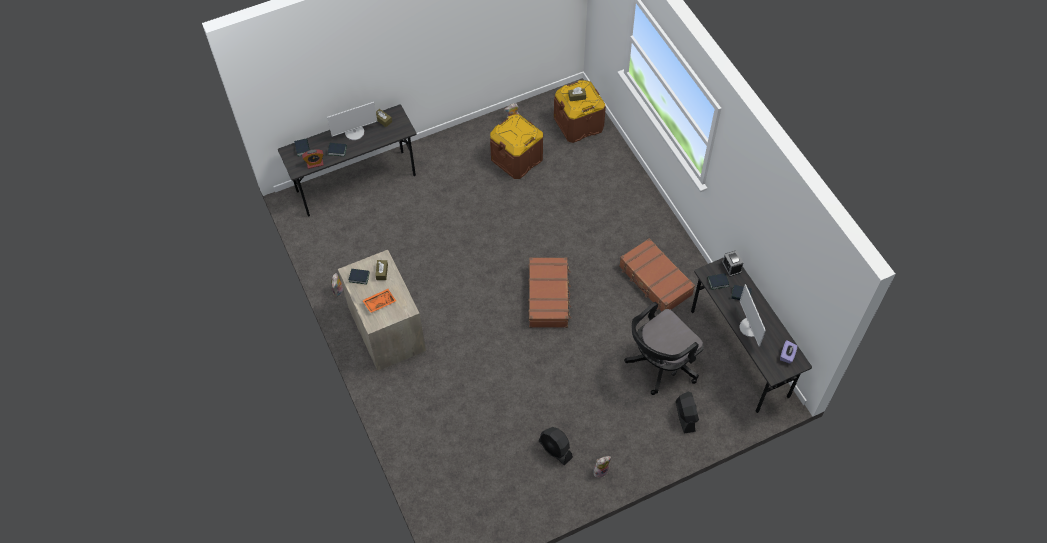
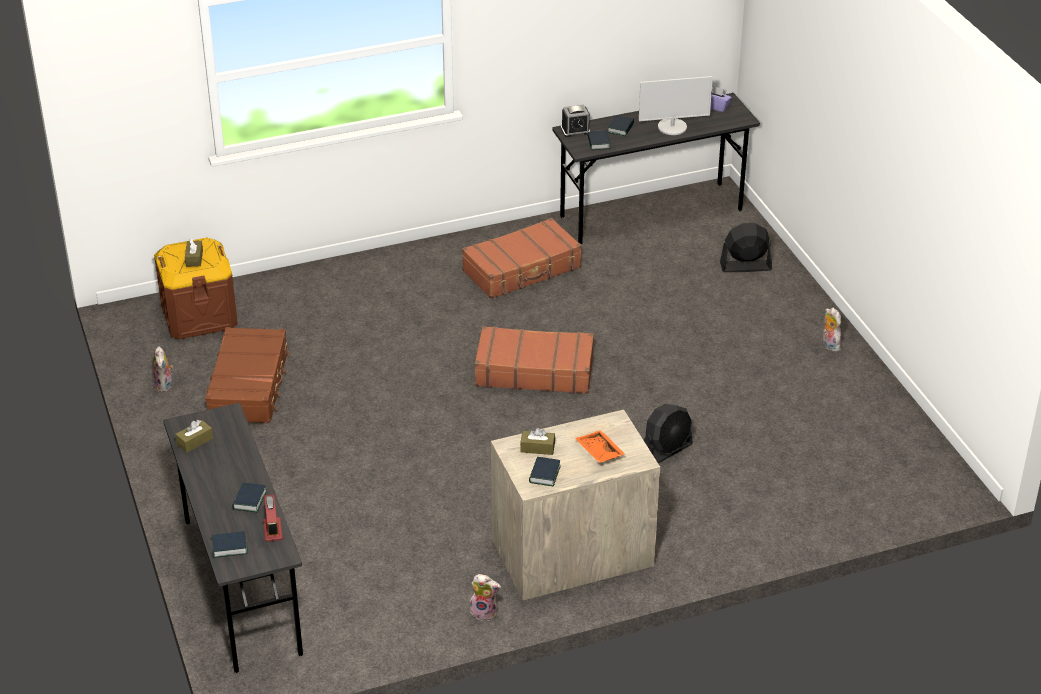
camera: 85 degrees left, 20 degrees down
(355, 132) = (212, 477): monitor -> none
(517, 159) = (250, 386): brown storage box -> brown suitcase
(555, 450) = (798, 383): black fan -> black fan (666, 451)
(659, 365) = (663, 279): black office chair -> none

